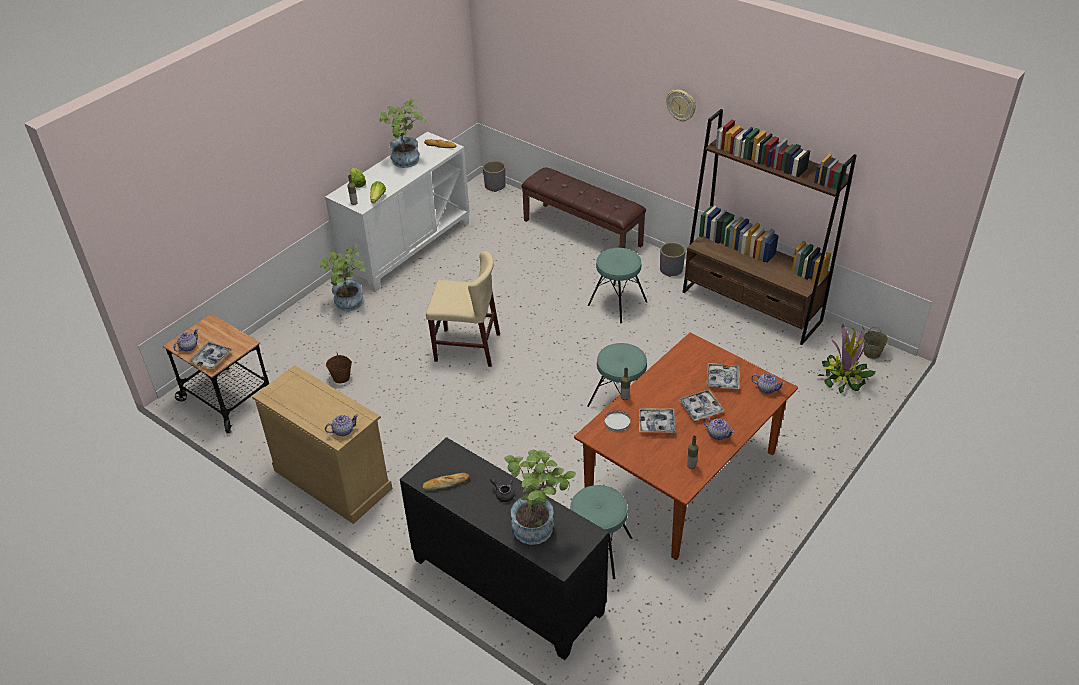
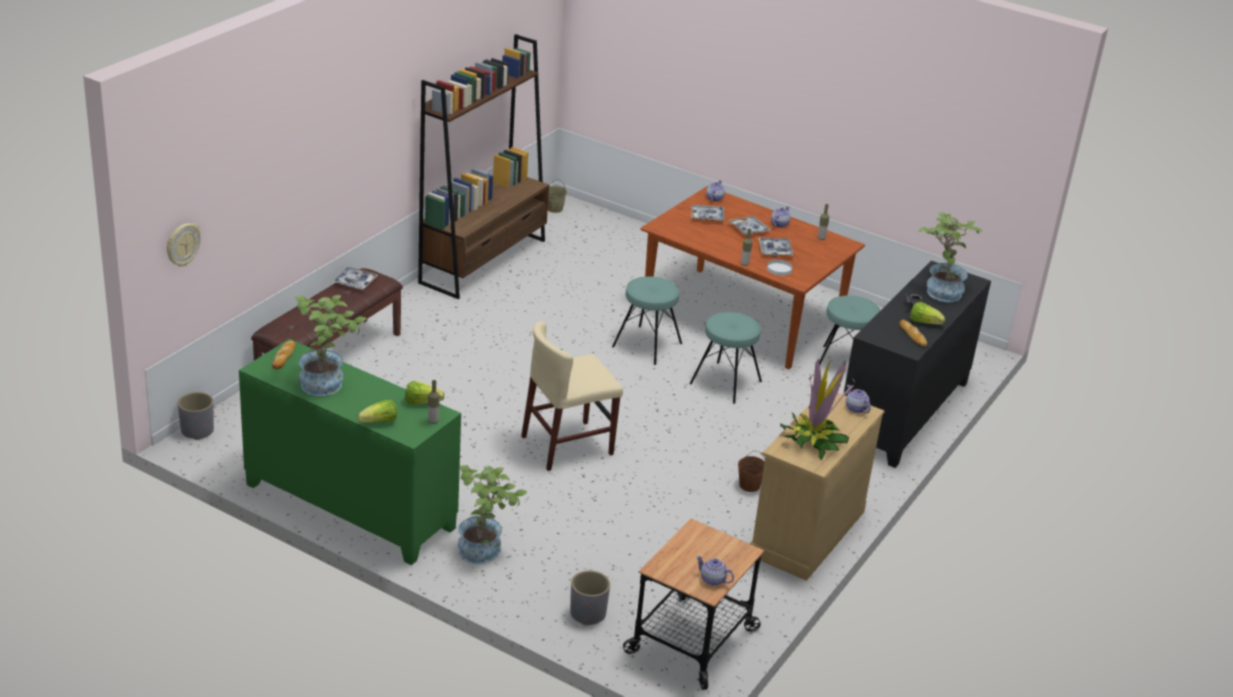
camera: 100 degrees left, 10 degrees down
(211, 358) = (731, 555): tray -> tray (355, 282)
(342, 378) = (636, 542): brown bucket -> brown bucket (749, 485)
(406, 247) = (349, 506): white cabinet -> green cabinet
(467, 347) = (567, 445): beige chair -> beige chair turned 120 degrees counterclockwise
(470, 498) = (924, 322): none -> lettuce
(617, 303) = (479, 340): turquoise stool -> turquoise stool (725, 382)
(671, 270) = (415, 303): grey planter -> grey planter (587, 614)
(681, 105) = (380, 112): wall clock -> wall clock (182, 244)
(842, 378) = (591, 227): potted plant -> potted plant (813, 439)

